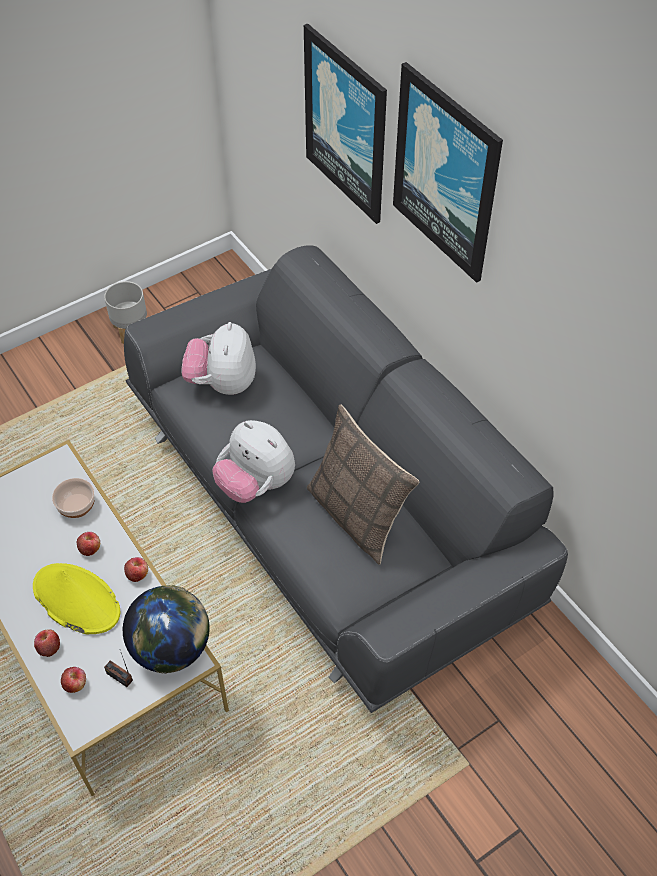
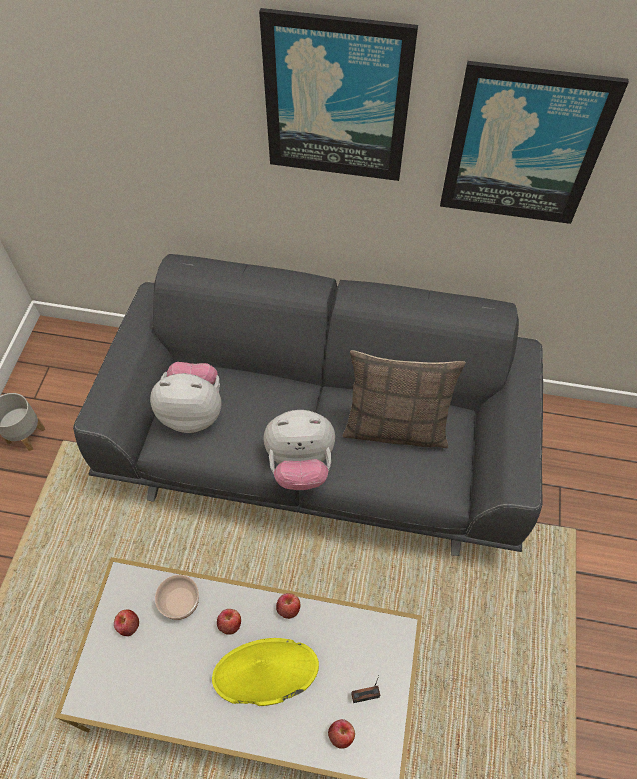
camera: 45 degrees left, 5 degrees up
(49, 647) = (288, 729): apple -> apple (128, 625)
(171, 648) = (376, 637): globe -> none
(222, 383) = (193, 411): plush toy -> plush toy turned 135 degrees clockwise
(346, 124) = (179, 118): picture -> picture (524, 146)

